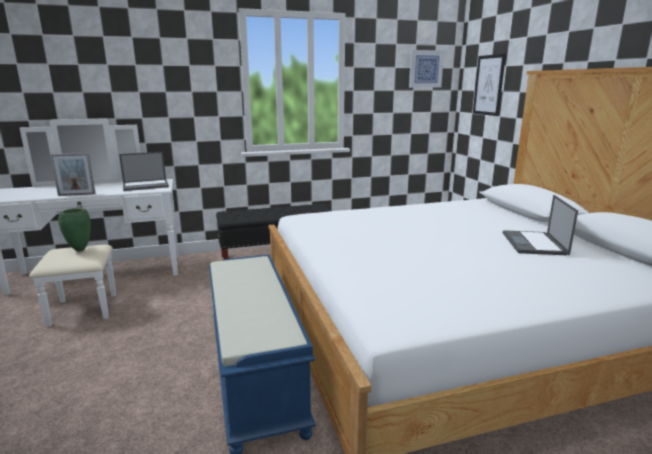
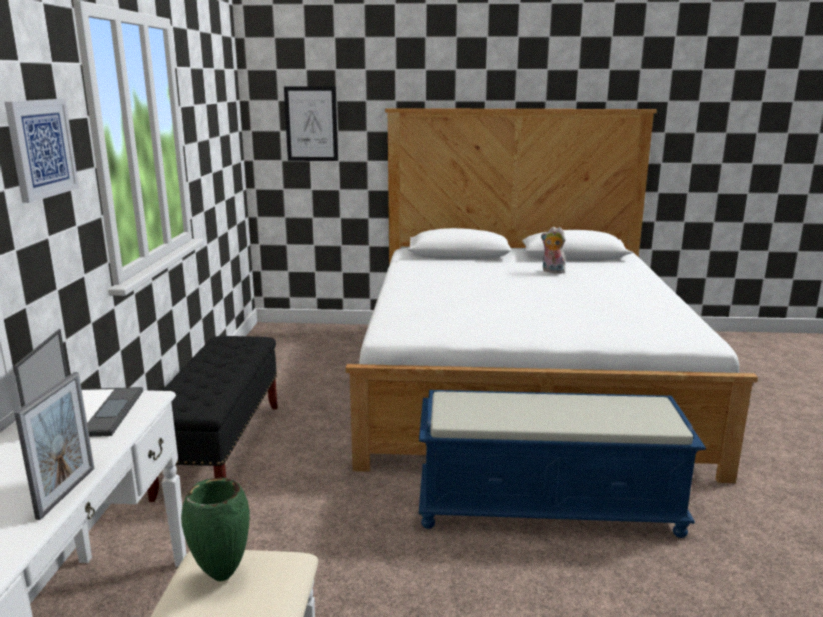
camera: 70 degrees left, 0 degrees up
(425, 69) = (225, 104): picture -> picture (41, 148)
(534, 244) = (552, 271): laptop -> plush toy

